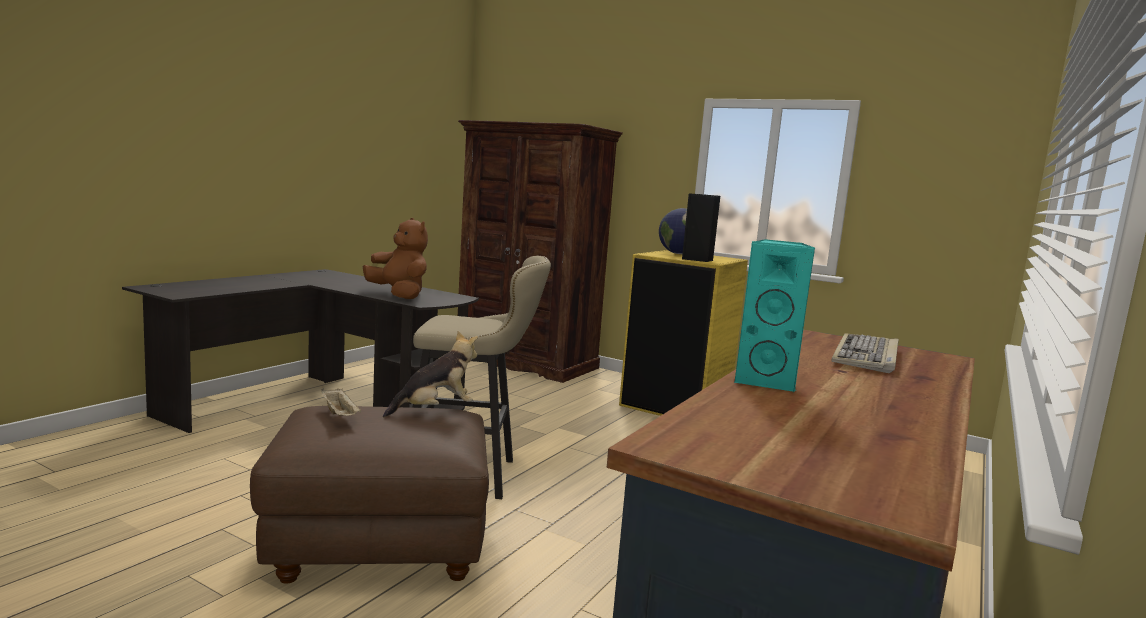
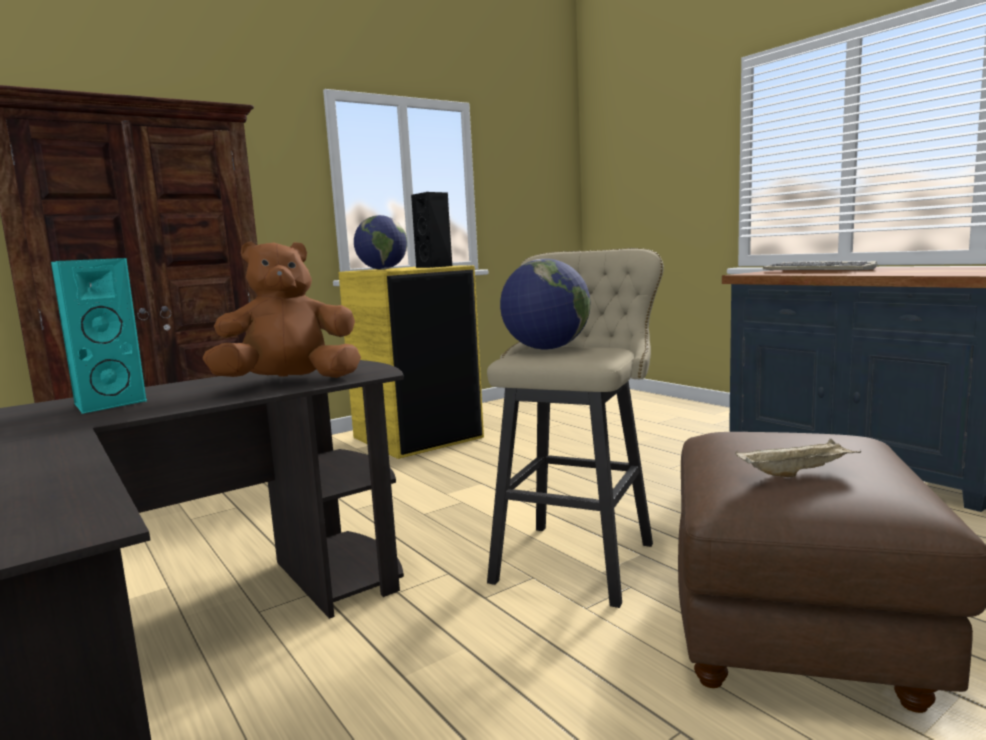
camera: 65 degrees left, 0 degrees up
(435, 410) = (746, 434): plush toy -> none
(473, 319) = (546, 349): none -> globe
(766, 381) = (946, 273): turquoise speaker -> turquoise speaker (106, 404)

